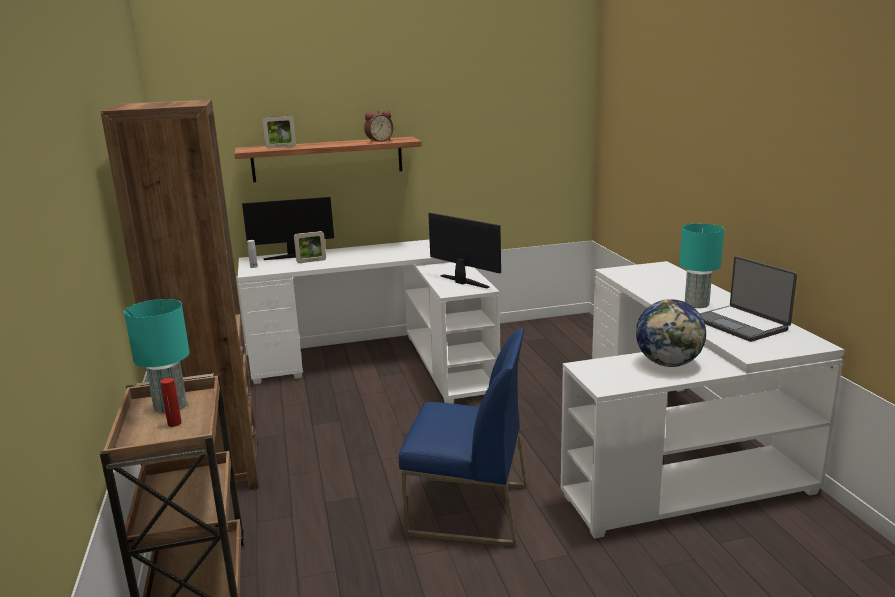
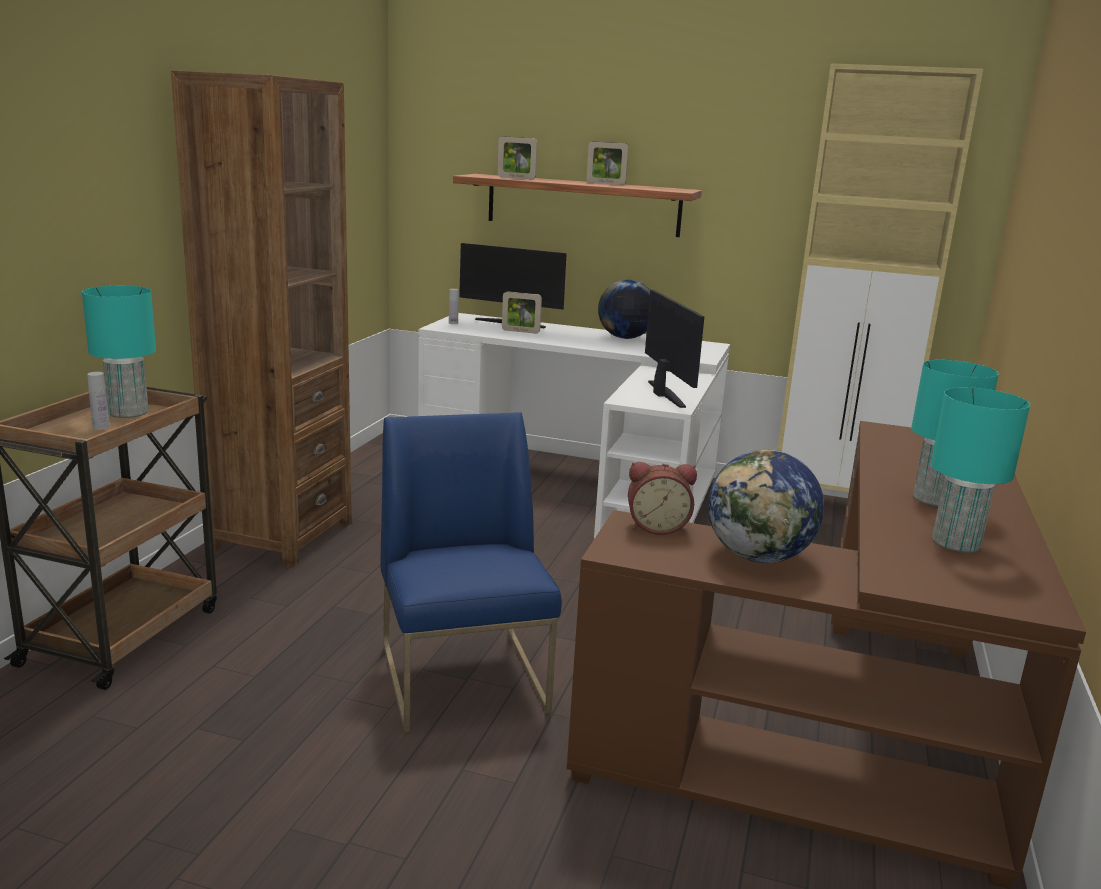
camera: 30 degrees right, 0 degrees up
(174, 423) = (101, 427): red bottle -> white bottle
(347, 141) = (605, 183): none -> picture frame
(378, 141) = (641, 187): alarm clock -> alarm clock (657, 527)
(384, 249) = (625, 338): none -> globe
(467, 510) = (465, 679): blue chair -> blue chair turned 150 degrees counterclockwise
(534, 326) = (835, 507): none -> beige cabinet
(678, 446) = (851, 724): white desk -> brown desk
(741, 324) = (957, 543): laptop -> turquoise table lamp

